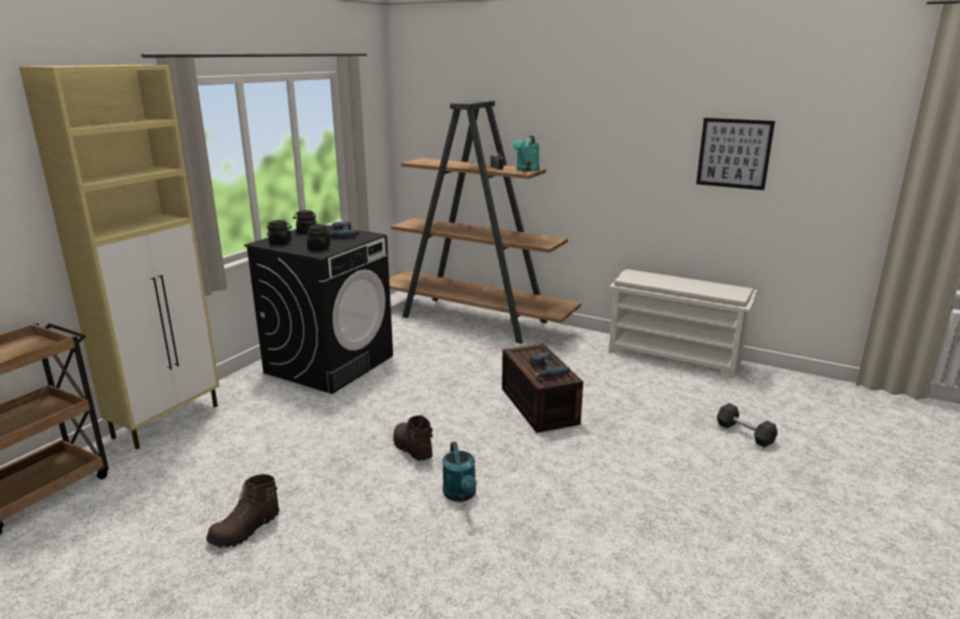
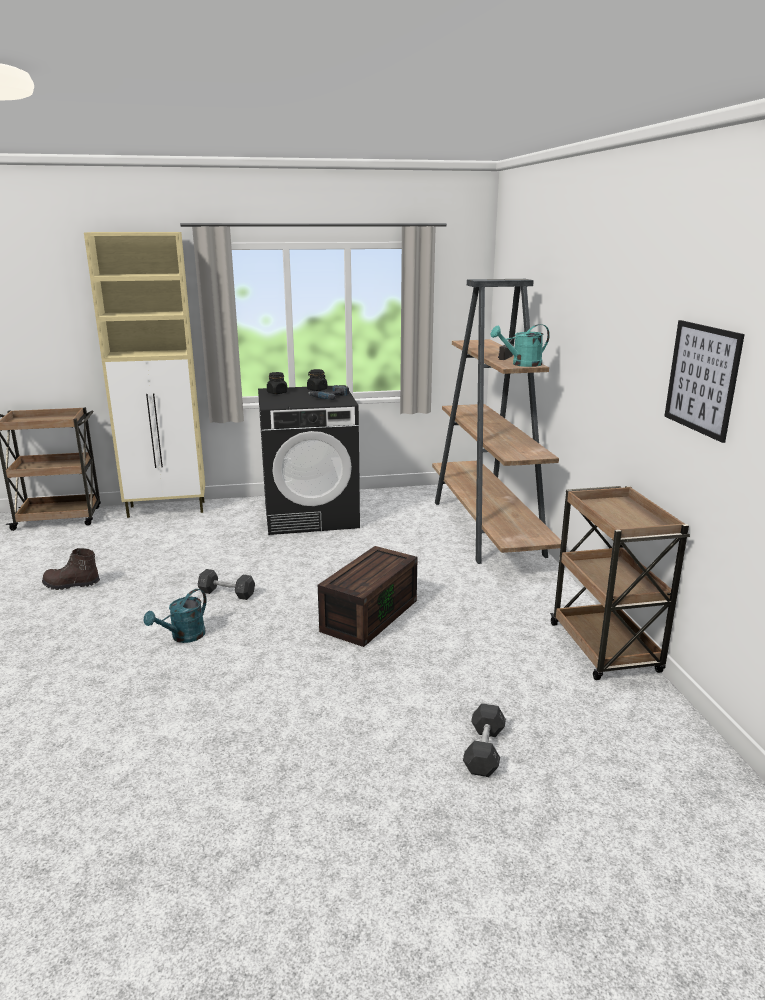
camera: 50 degrees right, 0 degrees up
(318, 248) = (283, 402): black jar -> none
(412, 449) = (227, 593): brown boot -> grey dumbbell
(544, 370) = (358, 575): power drill -> none
(675, 356) = (605, 649): white shoe rack -> brown cart

